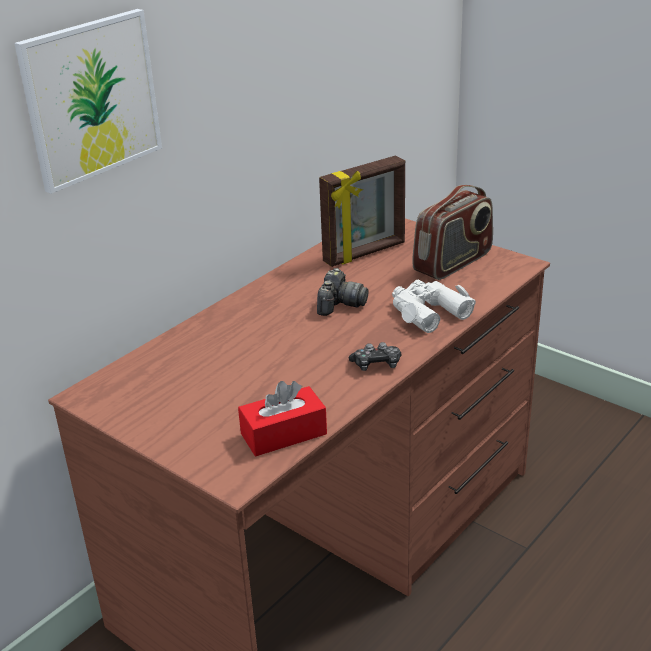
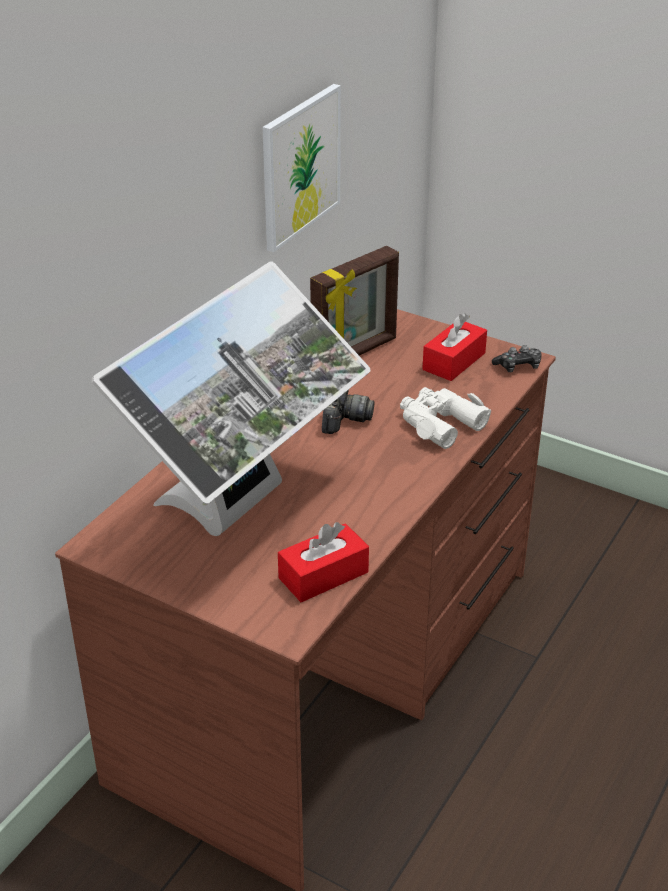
camera: 10 degrees left, 5 degrees up
(91, 99) = (96, 228): picture -> picture (300, 166)
(227, 372) = (243, 508): none -> monitor
(376, 364) = (400, 489): game controller -> game controller (518, 366)
(453, 263) = (454, 361): radio -> red tissue box

